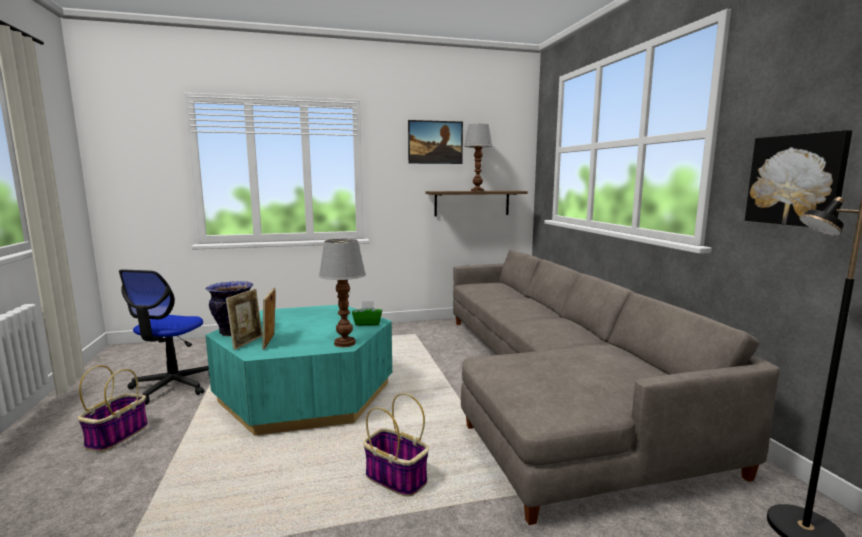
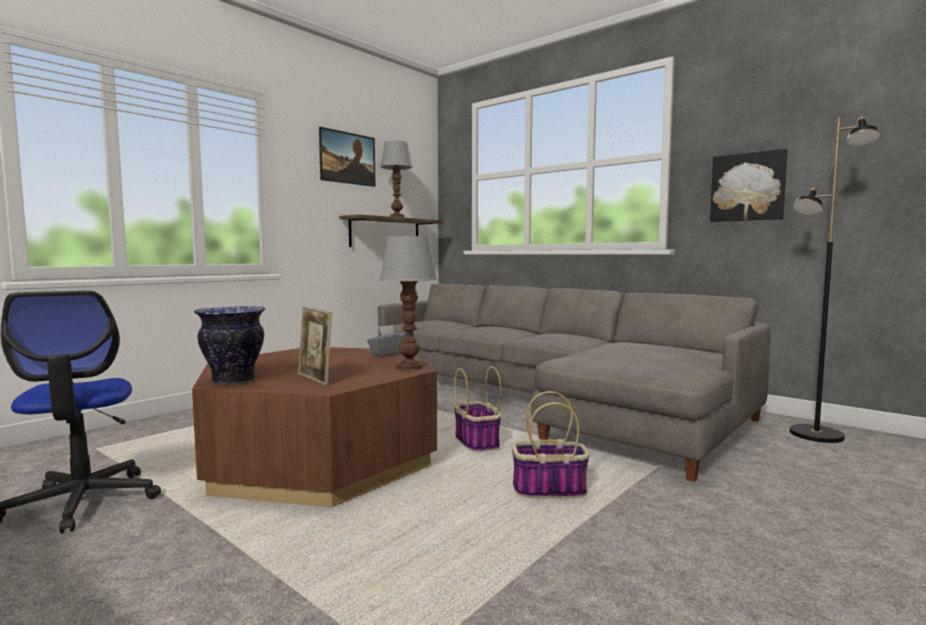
camera: 35 degrees left, 5 degrees down
(117, 435) = (94, 574): basket -> basket (476, 442)
(247, 342) = (283, 384): picture frame -> none
(306, 393) = (321, 459): turquoise coffee table -> brown coffee table
(367, 323) = (388, 353): green tissue box -> grey tissue box

